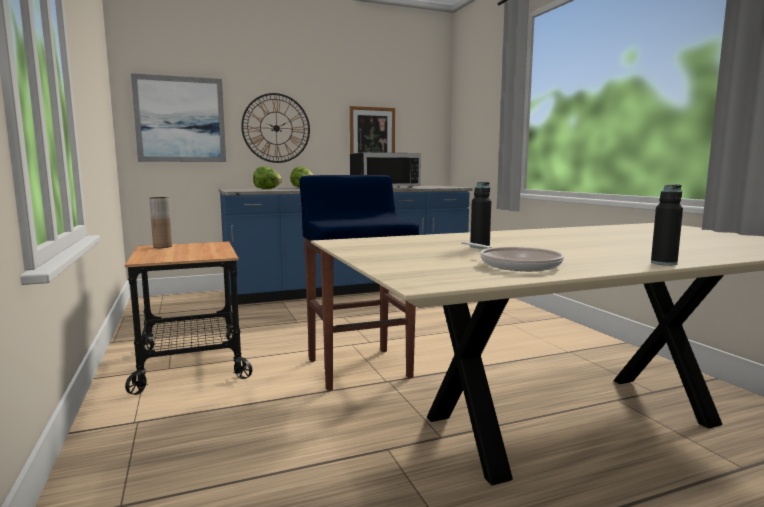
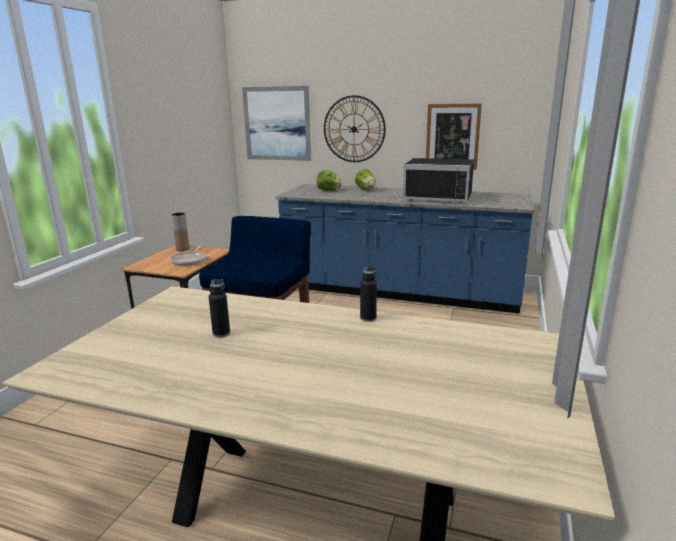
camera: 40 degrees right, 10 degrees up
(516, 264) = (151, 371): frying pan -> frying pan (190, 260)
(663, 263) = (237, 417): black bottle -> black bottle (368, 318)

